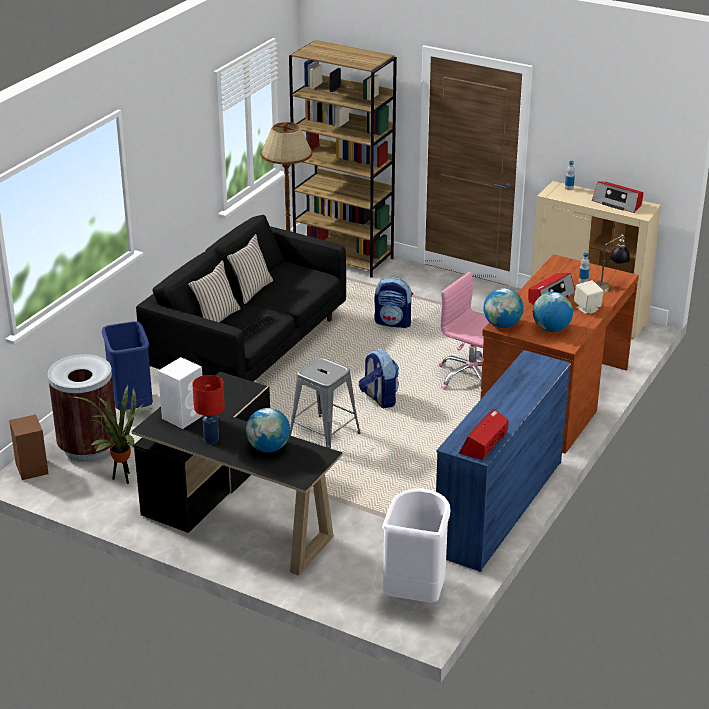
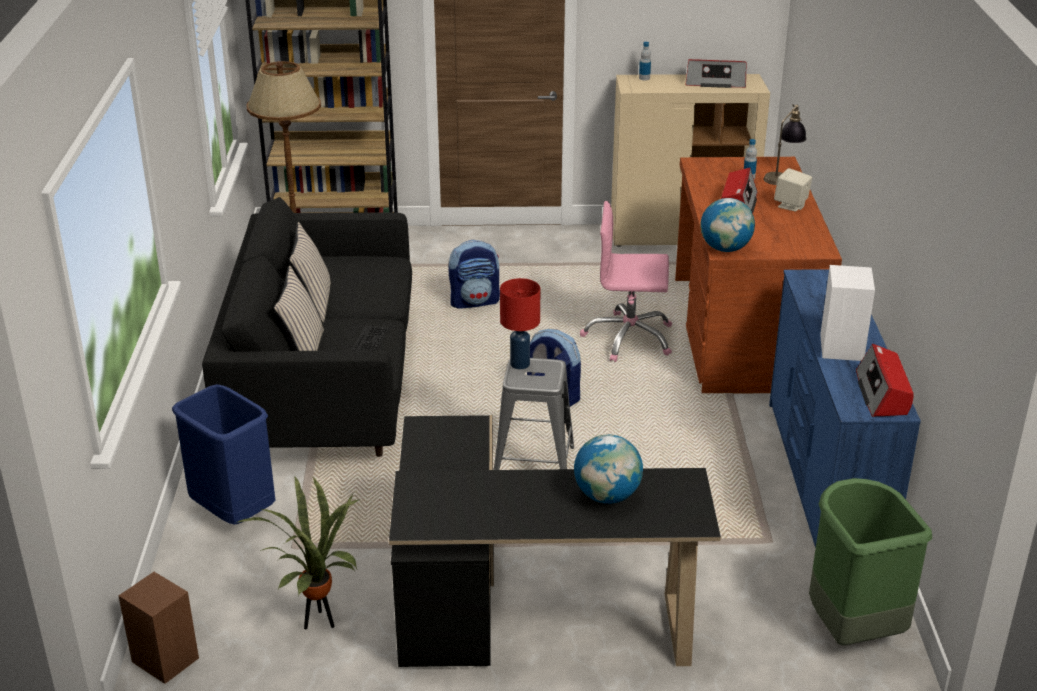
camera: 30 degrees left, 0 degrees up
(88, 447) = (224, 596): brown trash can -> none
(184, 416) = (443, 492): white speaker -> white speaker (841, 346)
(211, 439) = (518, 511): red table lamp -> red table lamp (520, 364)
(415, 593) = (851, 629): white trash can -> green trash can
(551, 329) = (782, 238): globe -> none

